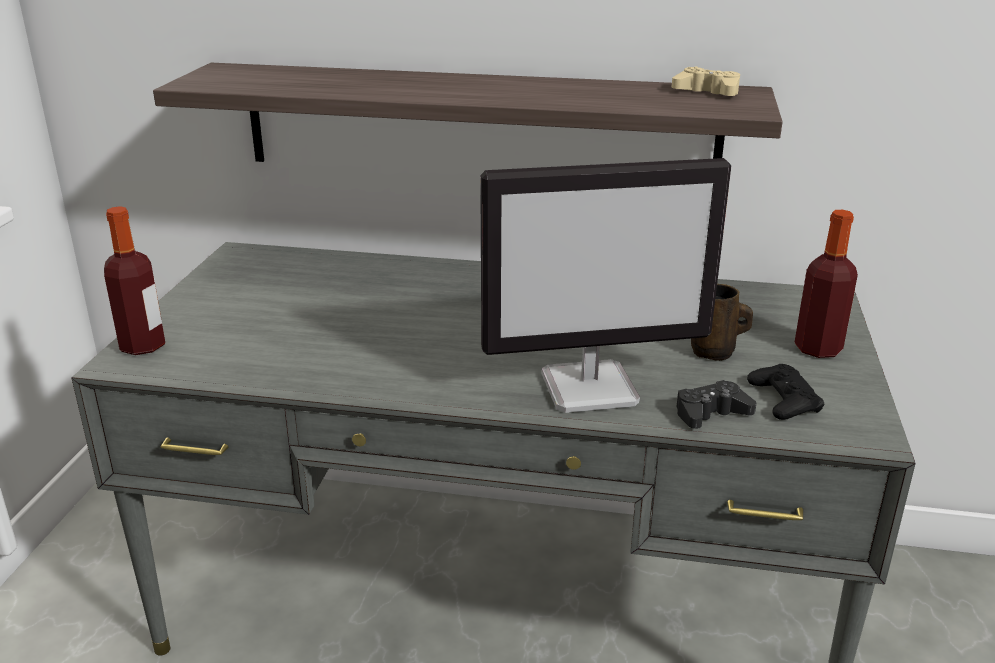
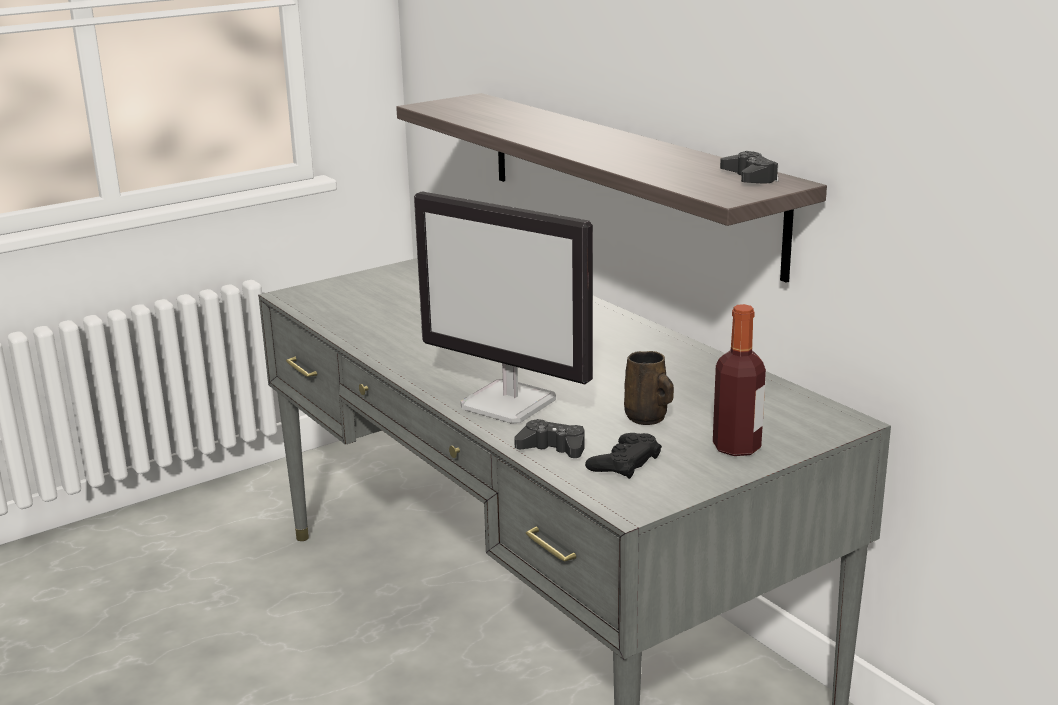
camera: 45 degrees right, 5 degrees down
(143, 346) = (317, 290): bottle -> none
(707, 92) = (750, 177): beige game controller -> black game controller

